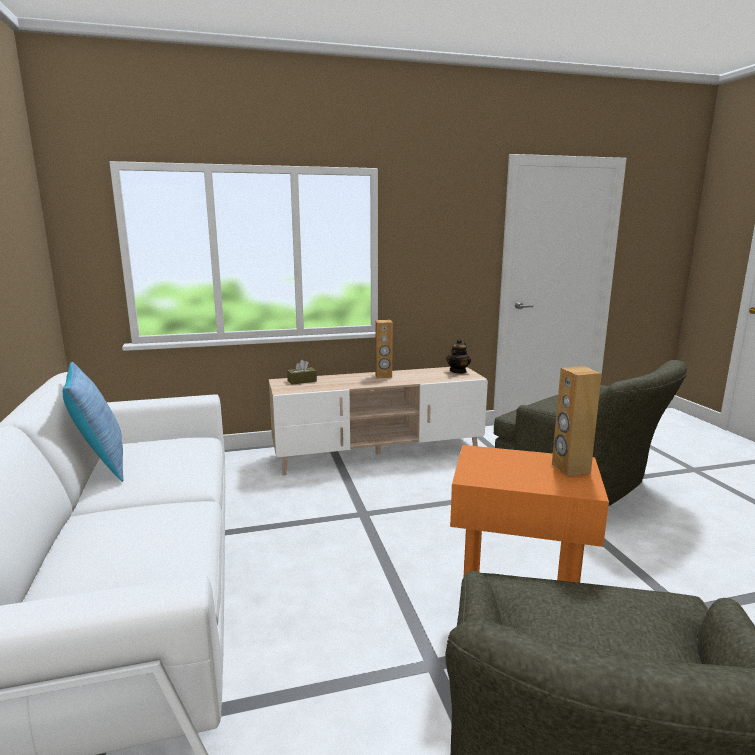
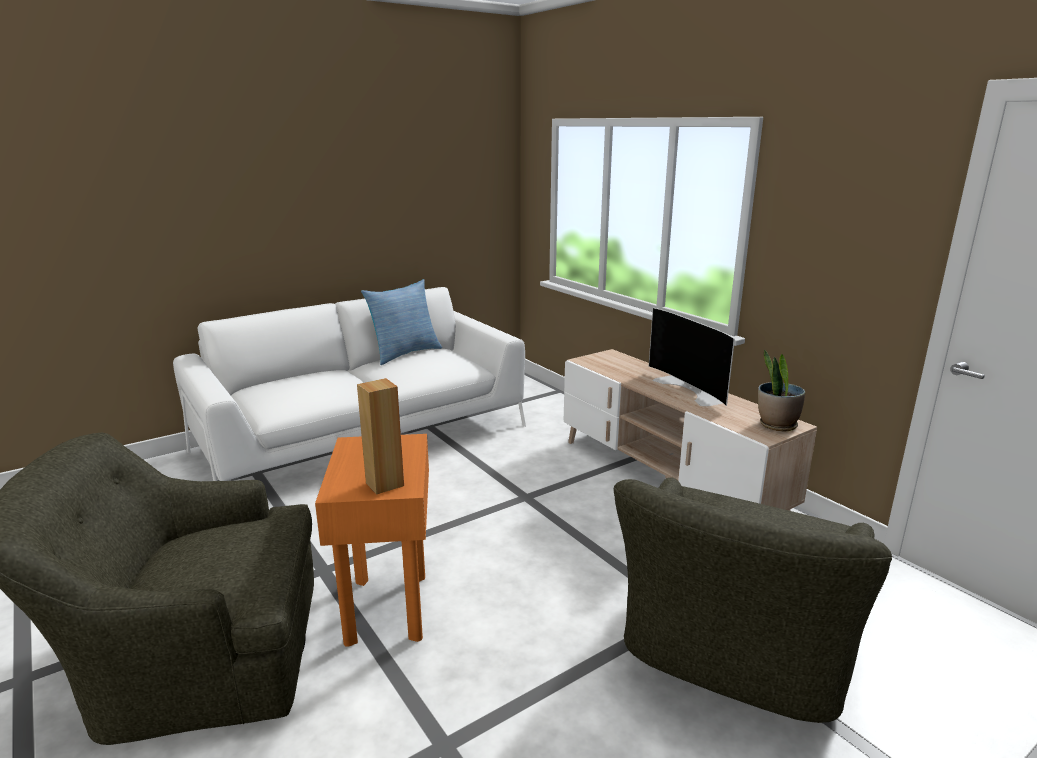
camera: 70 degrees right, 5 degrees up
(302, 381) = (621, 361): brown tissue box -> none
(383, 376) = (691, 389): brown speaker -> television
(458, 371) = (776, 425): teapot -> potted plant

